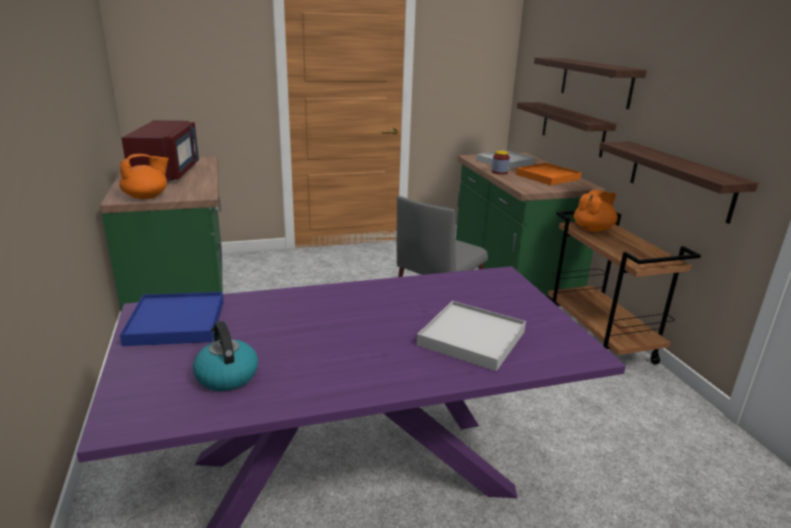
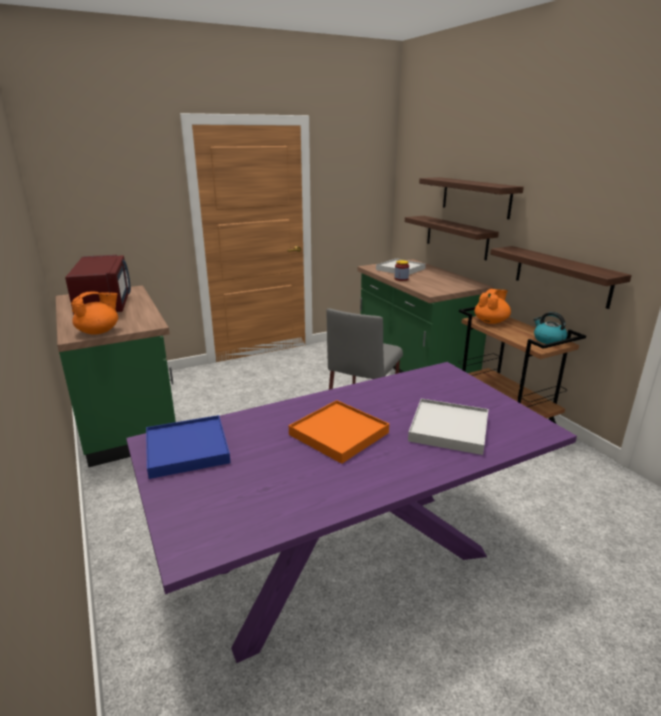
camera: 10 degrees left, 0 degrees up
(226, 375) = (261, 492): kettle -> kettle (548, 340)
(547, 177) = (442, 279): orange tray -> orange tray (338, 434)

